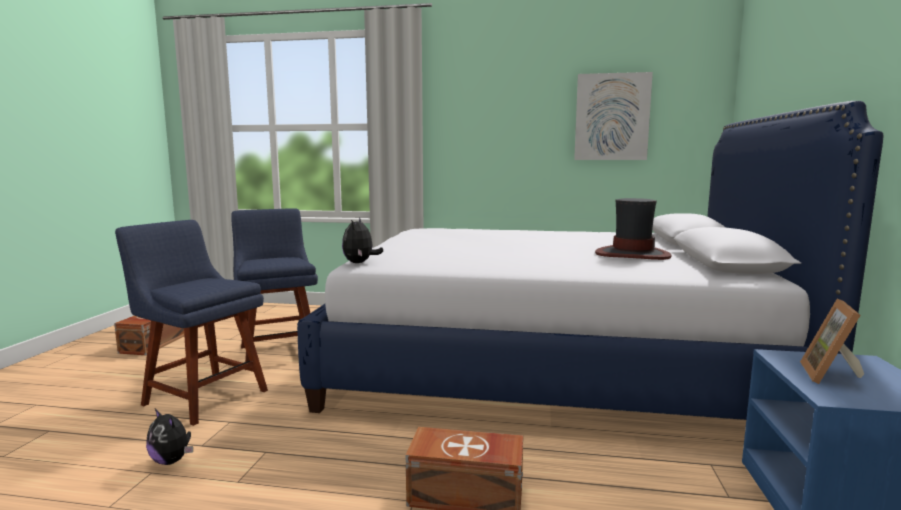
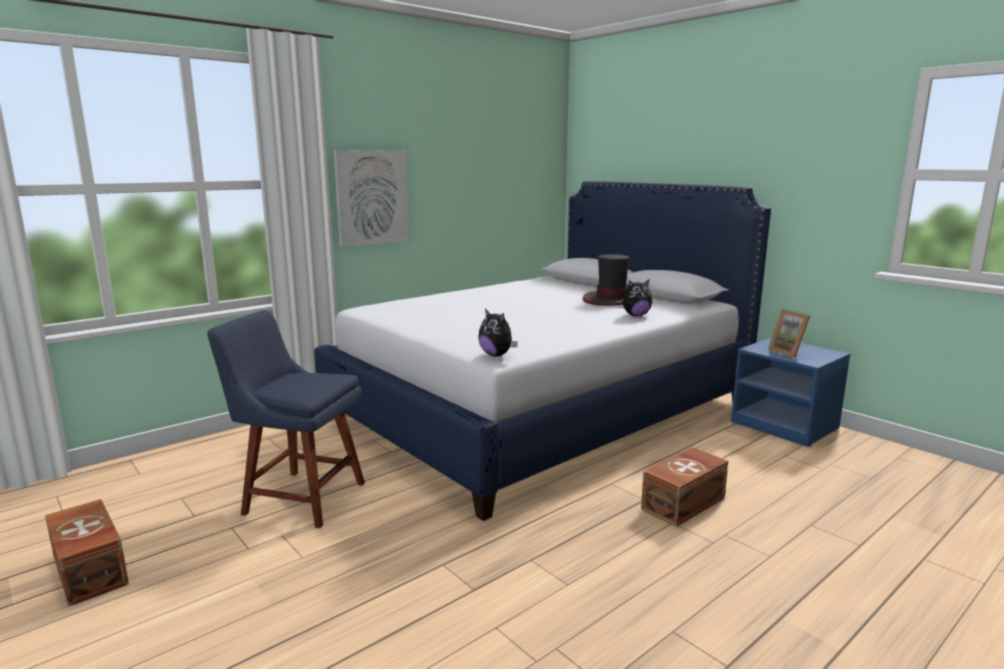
camera: 50 degrees left, 5 degrees up
(172, 461) = (486, 611): plush toy -> plush toy (635, 315)
(202, 396) = (351, 567): blue chair -> none
(612, 117) = (492, 172): picture -> picture (371, 197)

